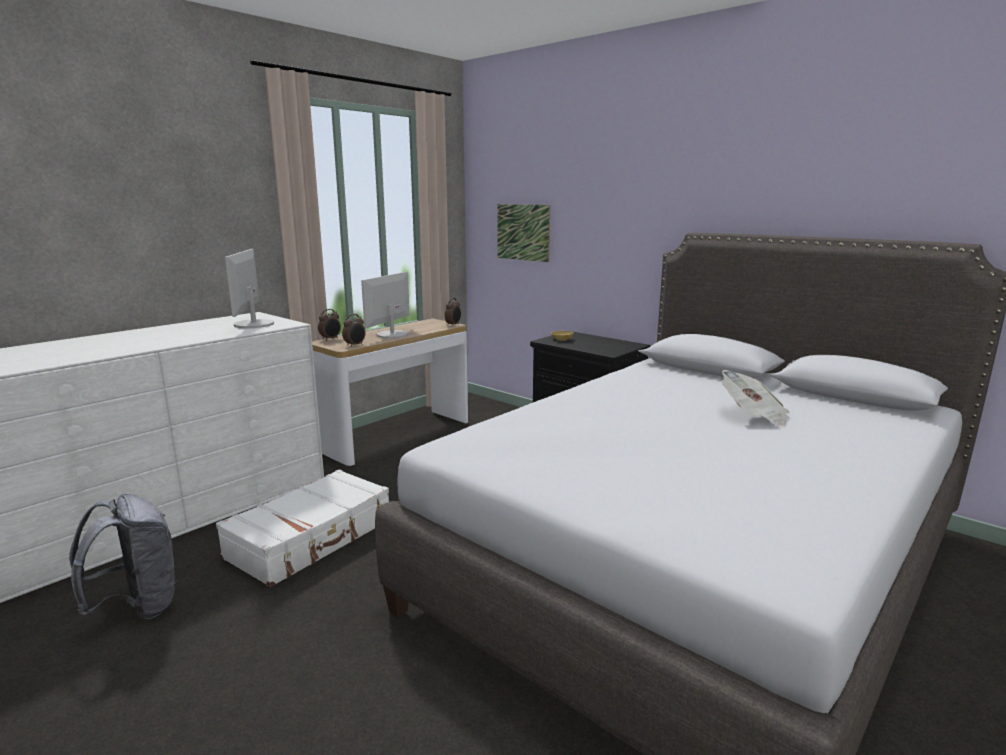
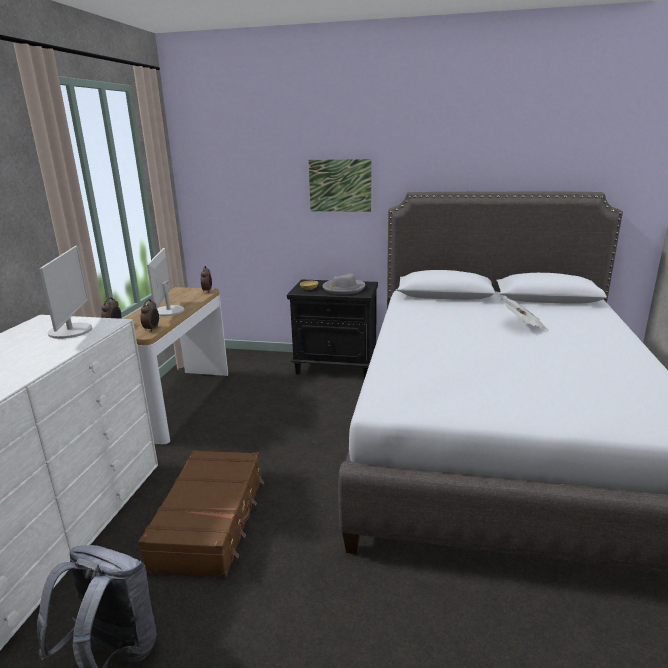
camera: 30 degrees left, 5 degrees up
(253, 324) = (71, 331): monitor -> monitor turned 150 degrees counterclockwise
(312, 539) = (211, 521): white suitcase -> brown suitcase
(523, 232) = (245, 198): picture -> picture (340, 185)
(598, 345) = (343, 289): none -> grey hat

